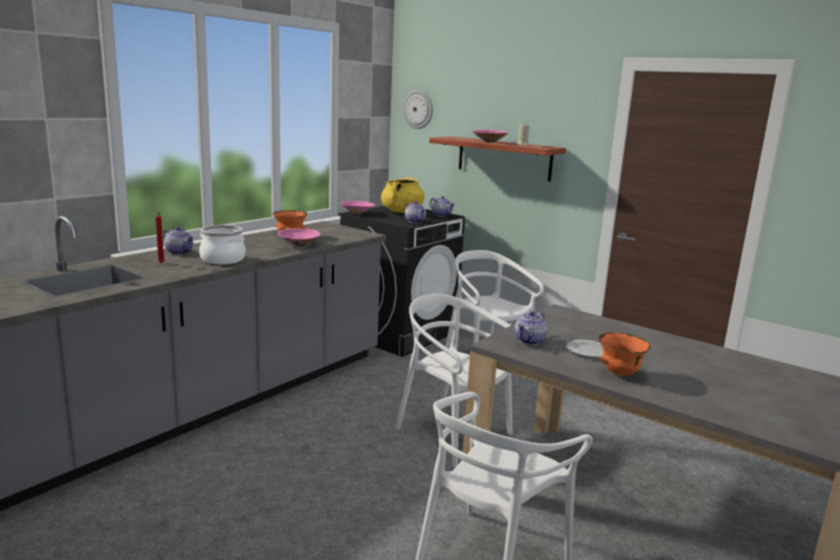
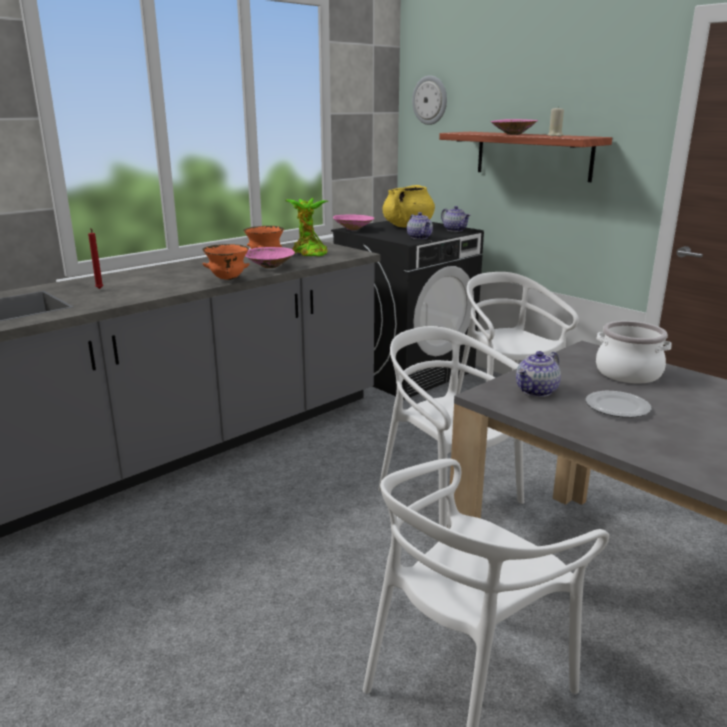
camera: 10 degrees right, 5 degrees up
(180, 252) = (128, 276): teapot -> none
(222, 260) = (171, 285): cooking pot -> cooking pot (628, 373)
(326, 233) = (308, 253): none -> potted plant
(619, 374) = (657, 442): orange bowl -> orange bowl (227, 279)

